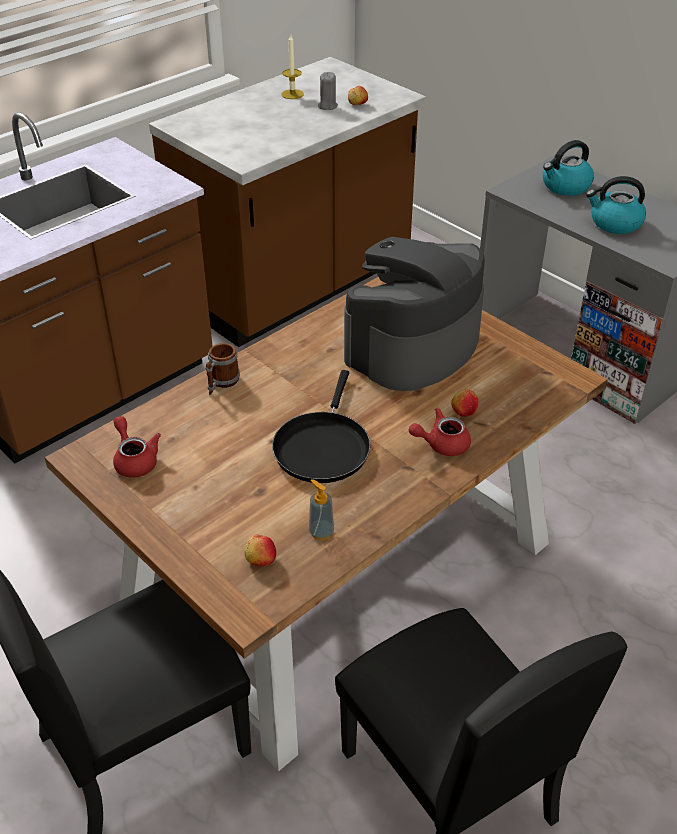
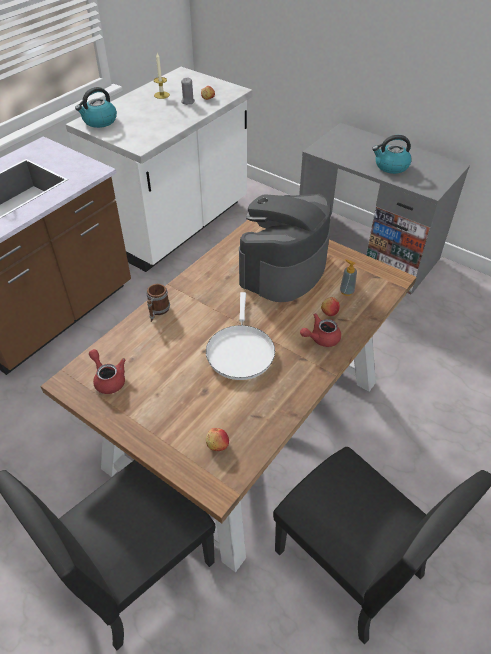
camera: 10 degrees left, 5 degrees up
(296, 287) = (176, 225): brown counter -> white counter
(321, 532) = (255, 417): soap dispenser -> soap dispenser (346, 291)
(322, 447) = (240, 351): black frying pan -> white frying pan
(565, 186) = (353, 144): kettle -> kettle (99, 121)

